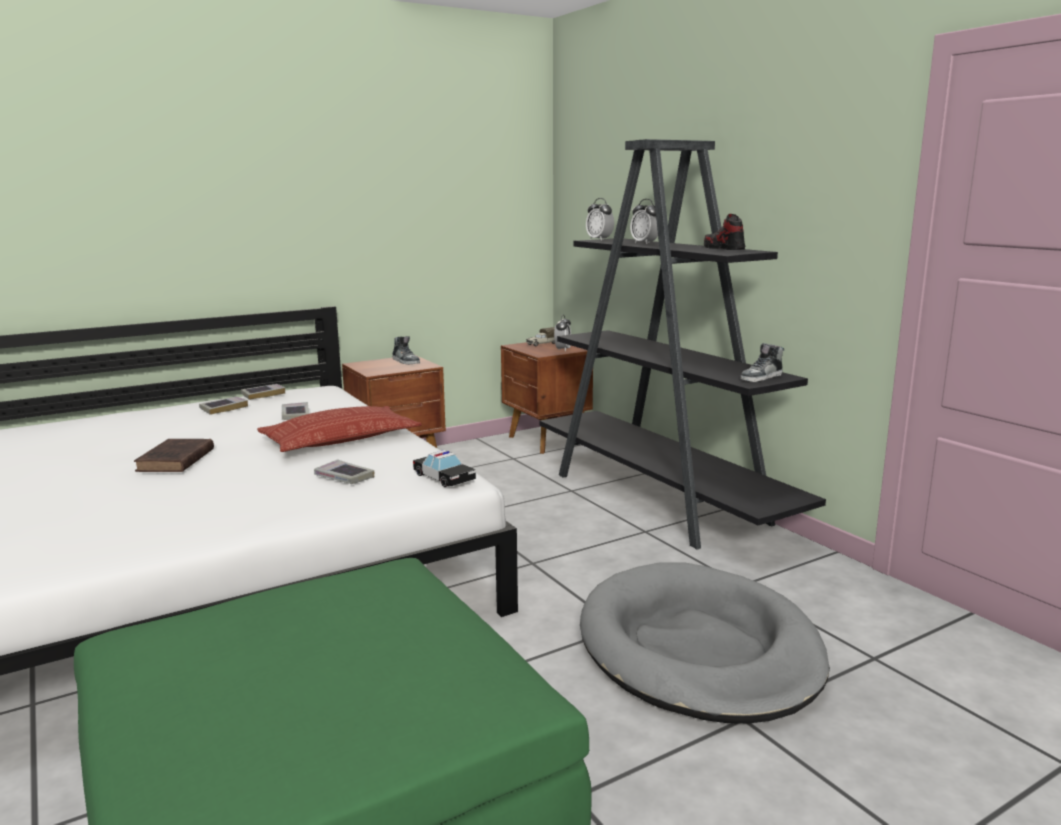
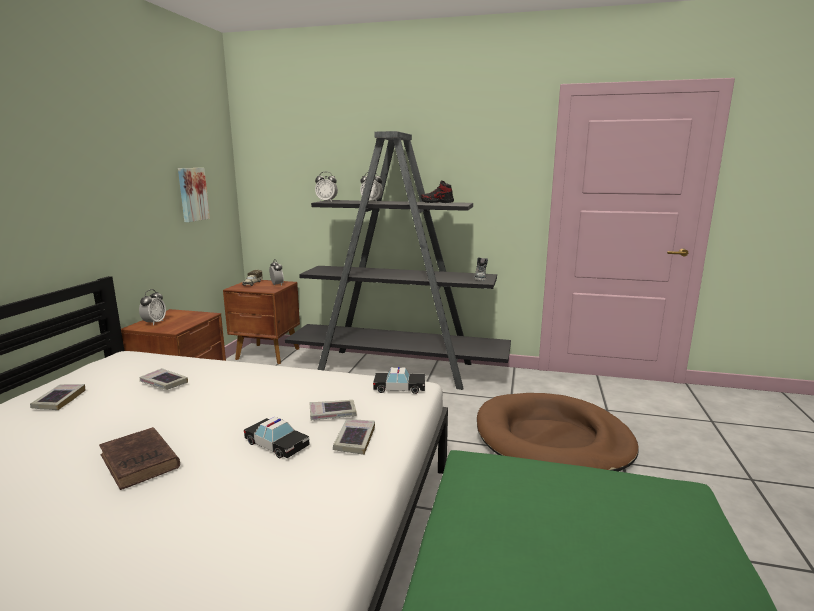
camera: 45 degrees left, 0 degrees up
(260, 482) = (276, 445): none -> toy car
(263, 394) = (73, 376): book -> book (354, 440)
(340, 439) = (253, 388): pillow -> none
(374, 364) = (154, 323): none -> alarm clock
(406, 361) = (178, 315): shoe -> none
(470, 224) = (192, 194): none -> picture
(699, 649) = (552, 440): grey dog bed -> brown dog bed

